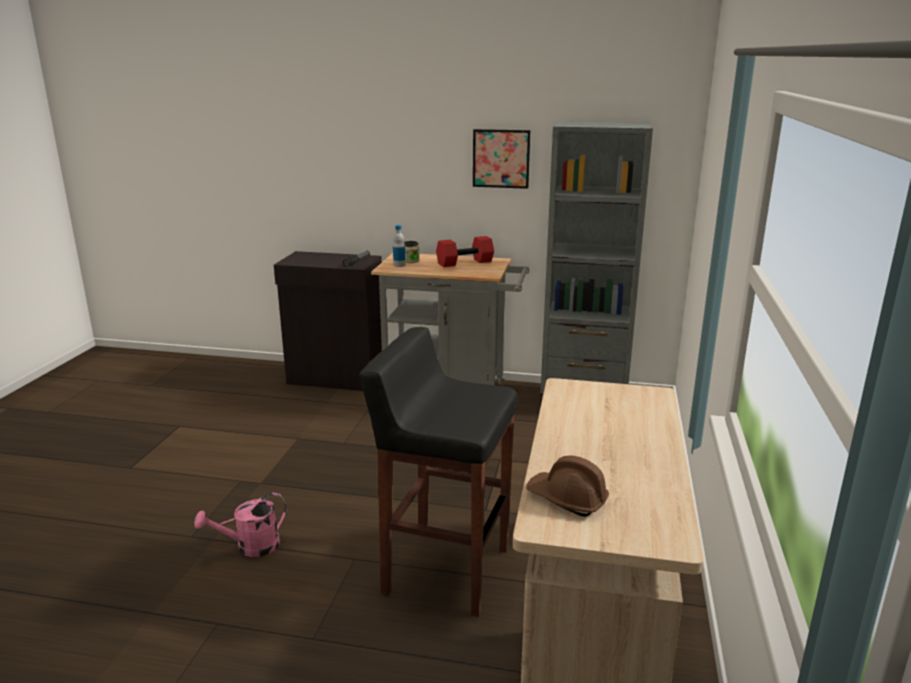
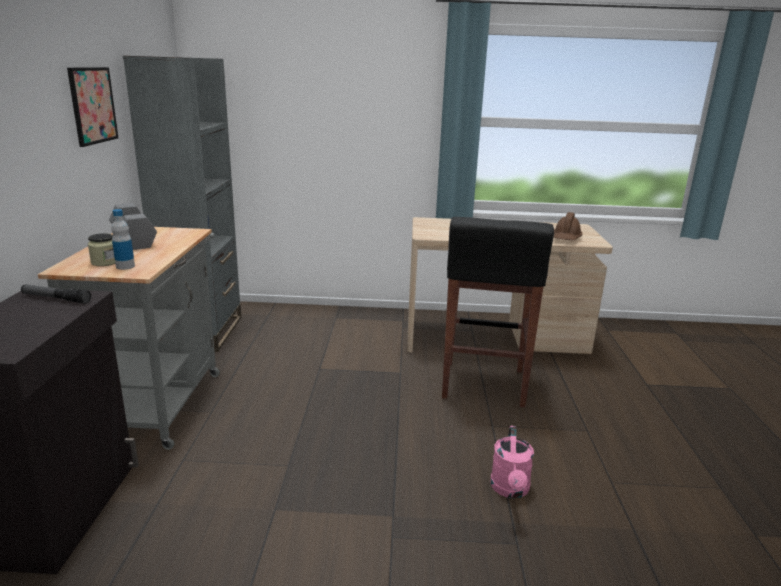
camera: 100 degrees left, 0 degrees up
(250, 547) = (510, 490): pink watering can -> pink watering can turned 45 degrees clockwise
(465, 262) = (133, 240): red dumbbell -> grey dumbbell

